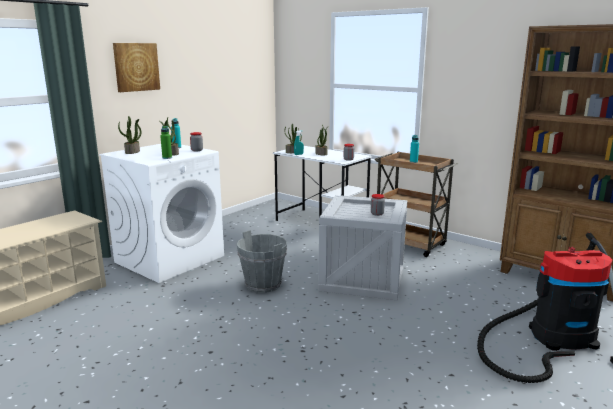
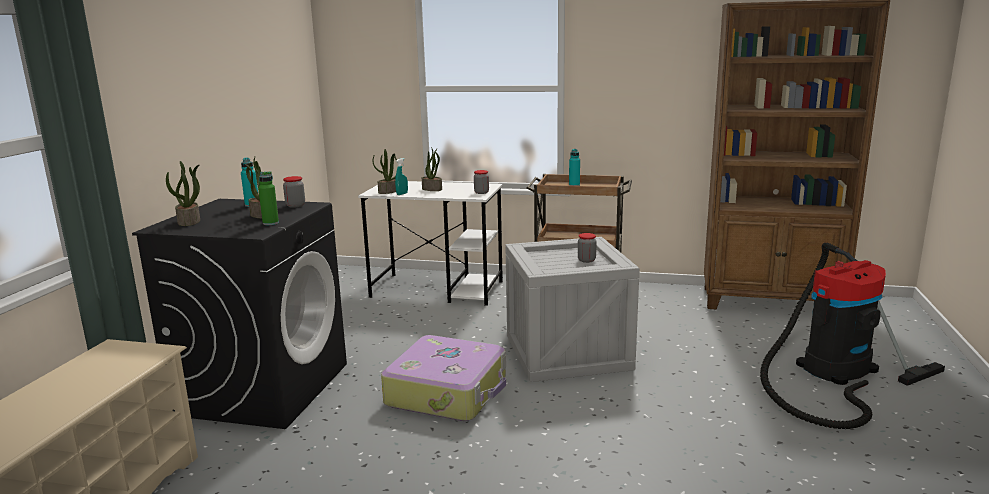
camera: 25 degrees left, 0 degrees up
(136, 67) = (153, 77): picture -> none
(170, 259) = (263, 388): white washing machine -> black washing machine
(263, 284) = (448, 392): grey bucket -> suitcase

